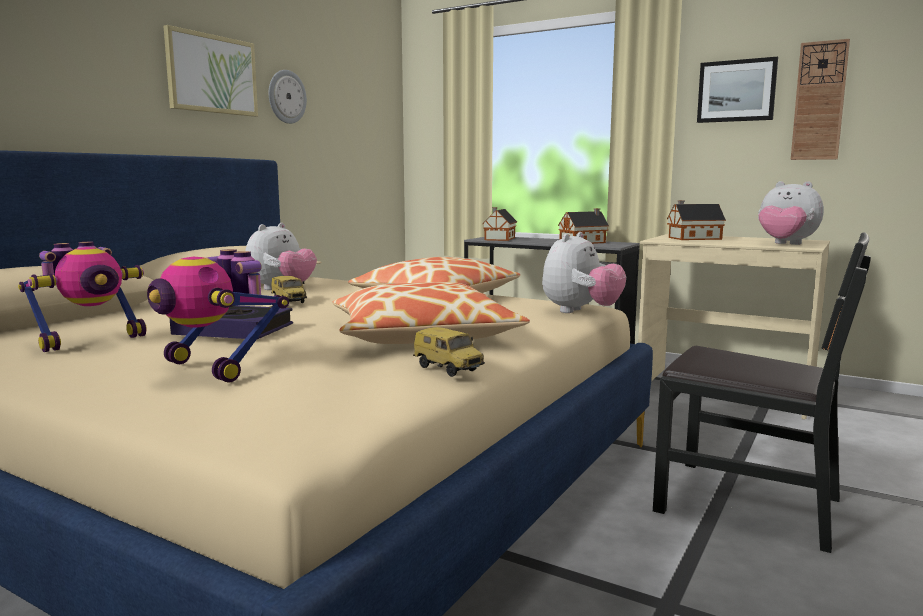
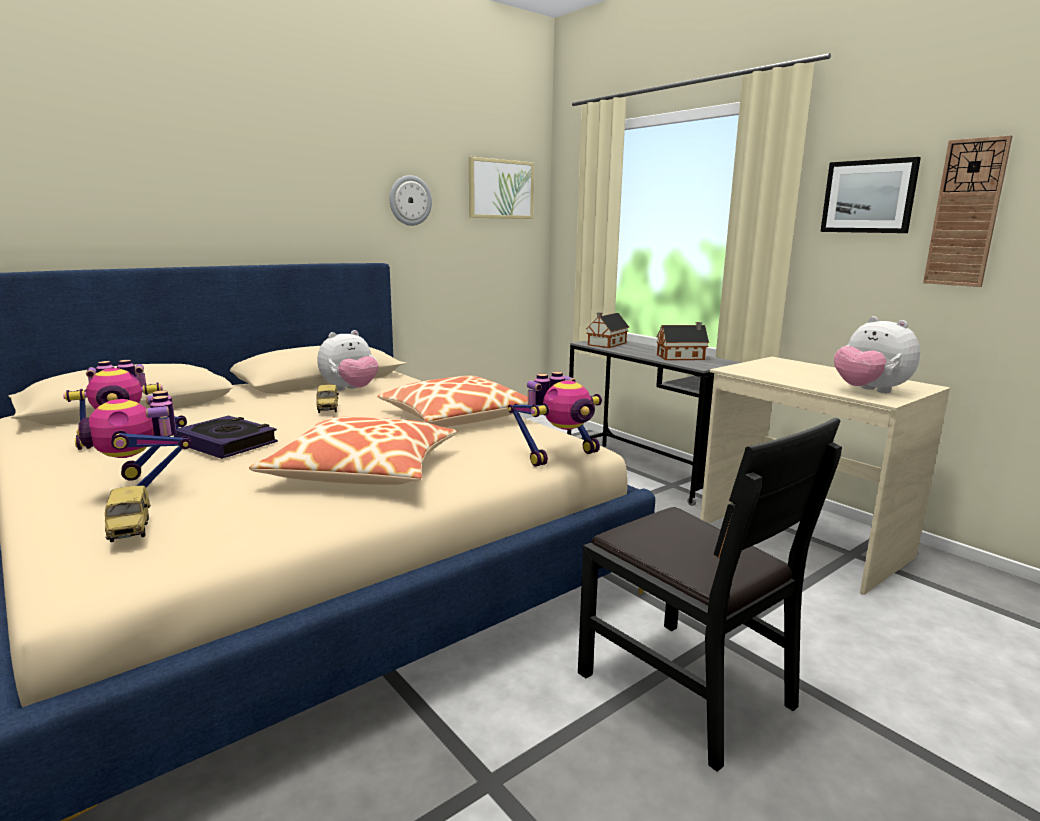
camera: 20 degrees right, 5 degrees up
(212, 74) = (329, 186): picture -> picture (500, 189)
(449, 369) = (310, 521): toy car -> toy car (131, 531)
(580, 312) = (559, 455): plush toy -> toy robot
(692, 238) = (780, 369): toy house -> none

